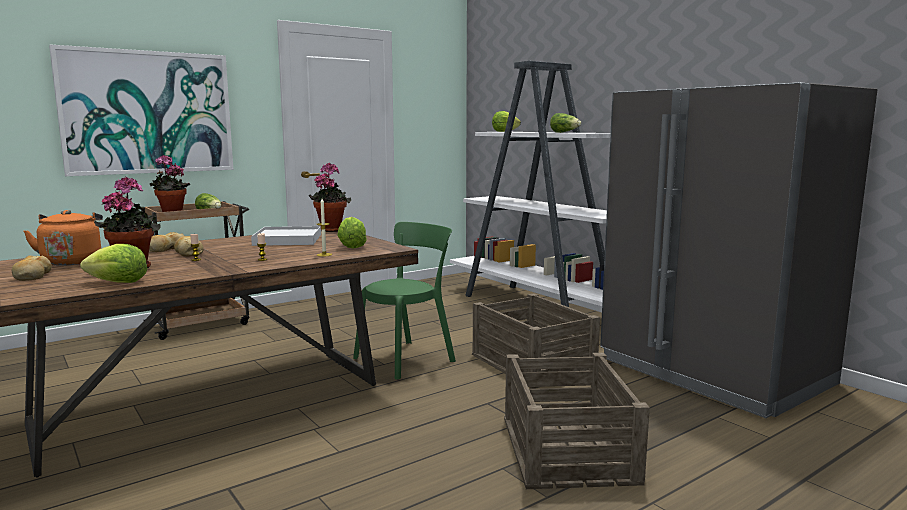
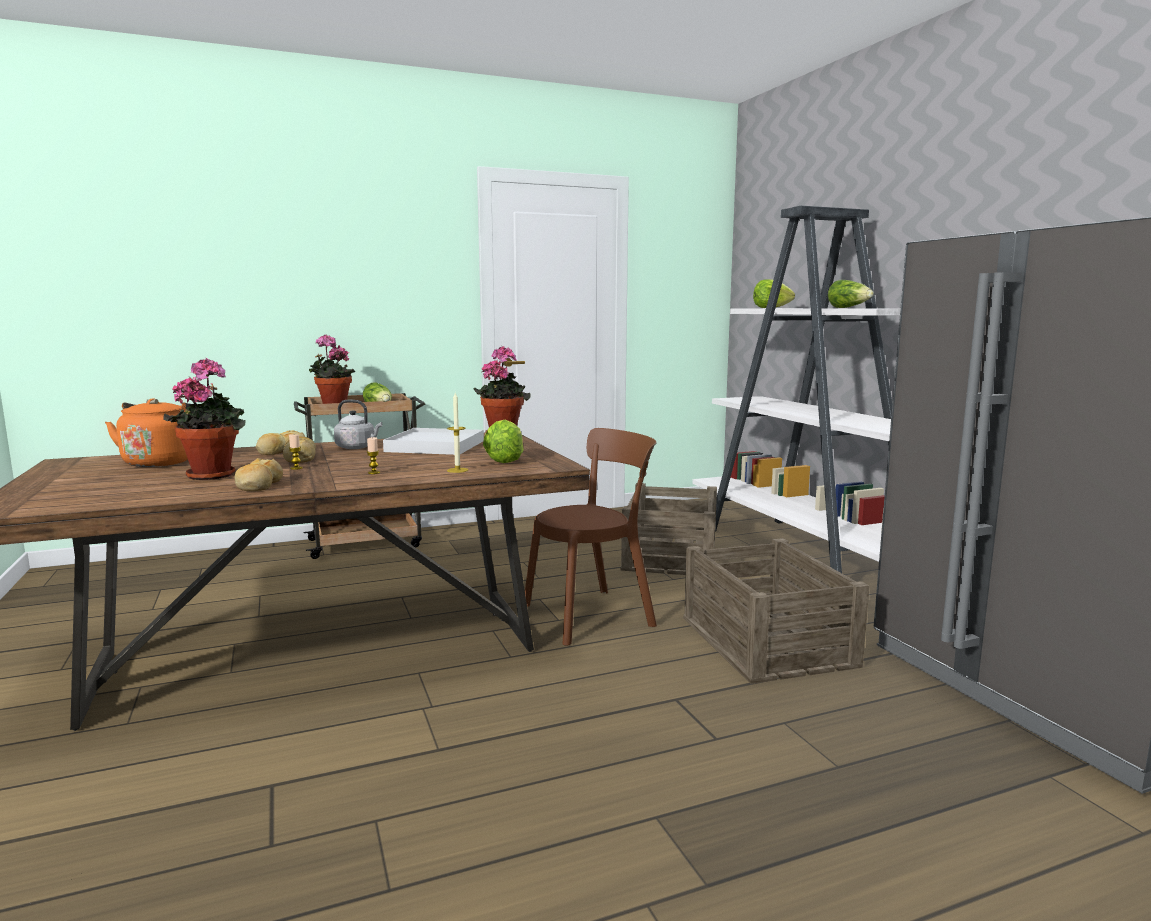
camera: 15 degrees right, 0 degrees up
(32, 276) = (94, 479): bread -> bread (259, 485)
(117, 282) = (169, 494): lettuce -> none
(148, 112) = (315, 283): picture -> none
(226, 243) = (357, 447): none -> grey kettle
(408, 358) = (593, 615): green chair -> brown chair
(568, 448) = (772, 797): crate -> crate (671, 554)

